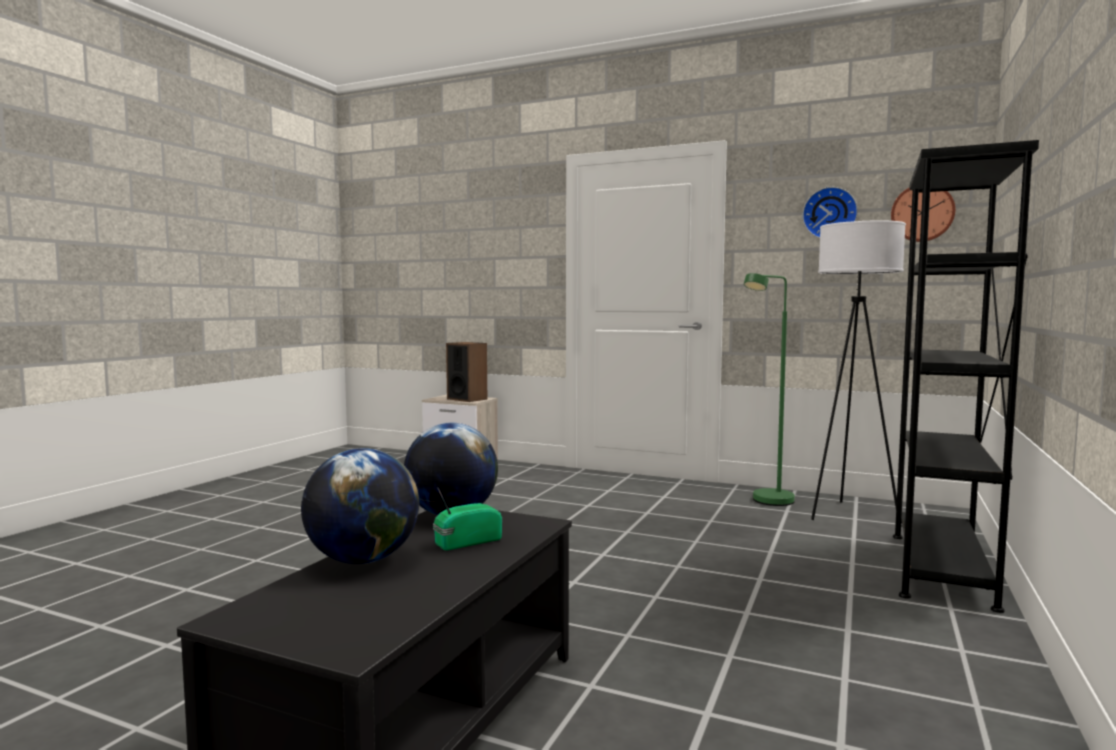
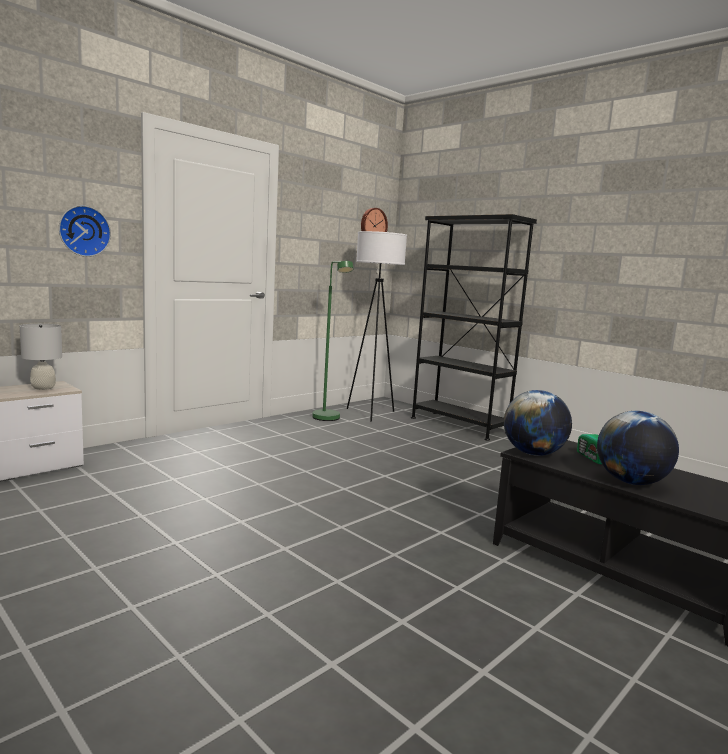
camera: 70 degrees left, 5 degrees up
(467, 399) = (44, 388): speaker -> grey table lamp
(829, 213) = (334, 217): wall clock -> wall clock (83, 231)

